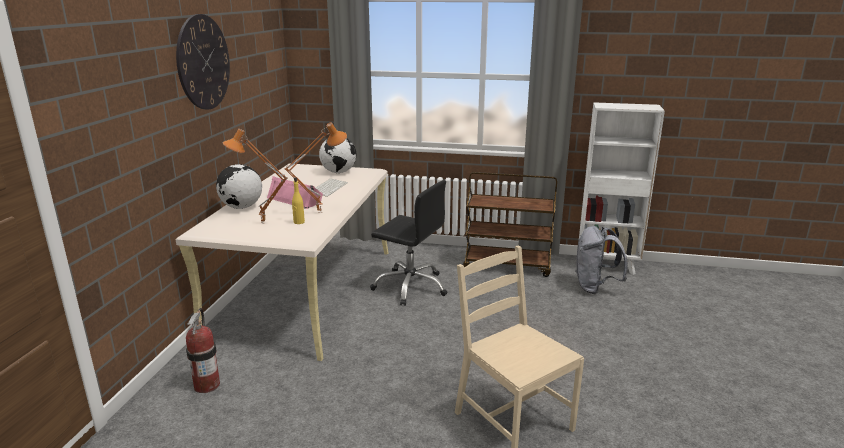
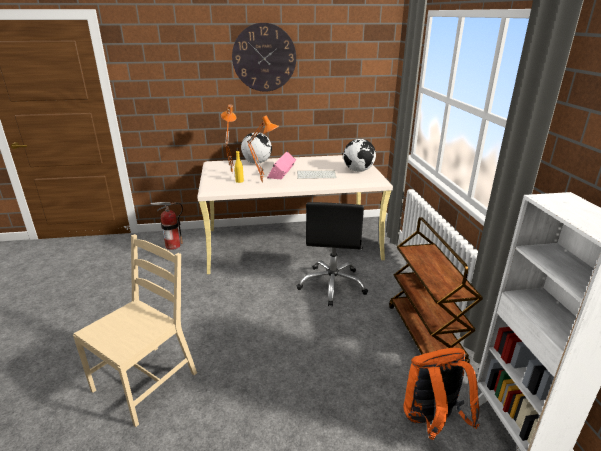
camera: 70 degrees right, 5 degrees up
(595, 287) = (432, 421): grey backpack -> orange backpack

